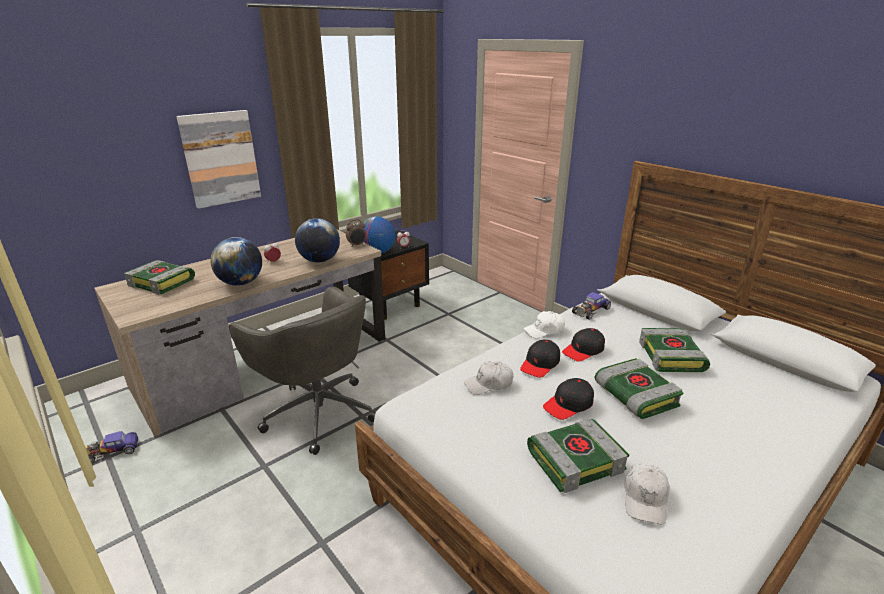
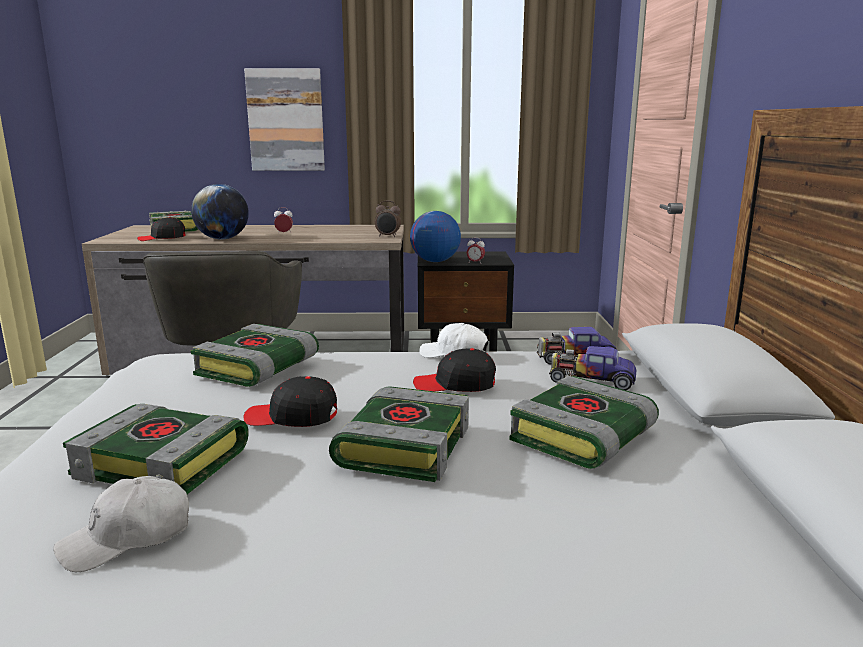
camera: 40 degrees right, 10 degrees down
(113, 451) = (67, 374): toy car -> toy car (591, 379)
(319, 260) = (323, 239): globe -> none
(489, 384) = (258, 368): white cap -> book
(540, 364) = (362, 376): black cap -> black cap (162, 238)

